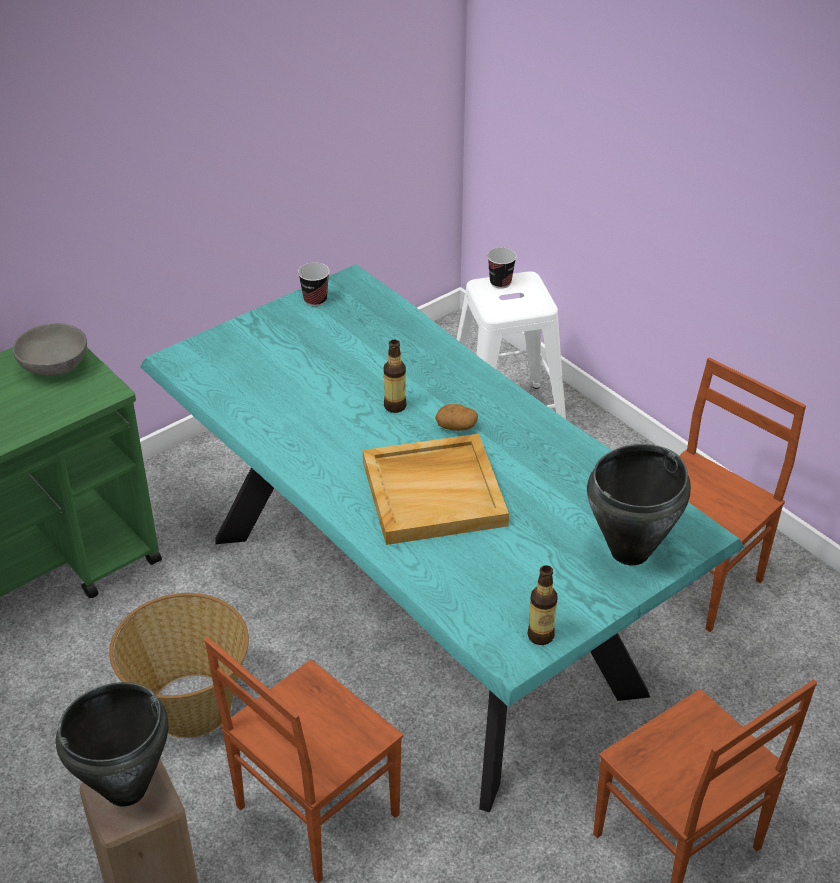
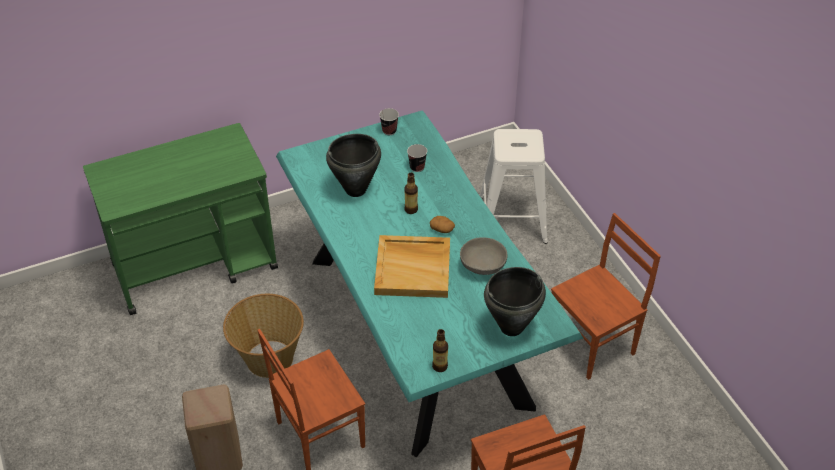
camera: 15 degrees right, 5 degrees up
(55, 367) = (227, 149): grey bowl -> grey bowl (483, 267)
(127, 789) = (205, 401): black cooking pot -> black cooking pot (356, 190)
(500, 283) = (515, 134): cup -> cup (417, 167)

